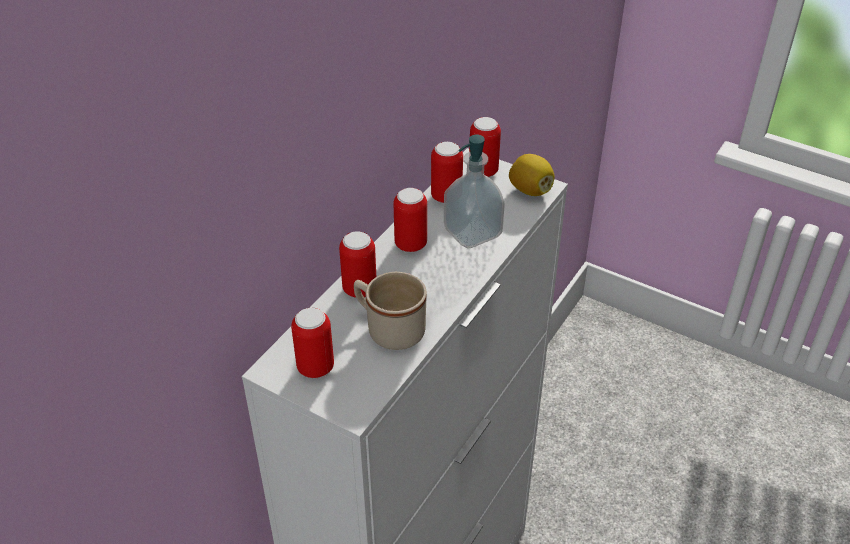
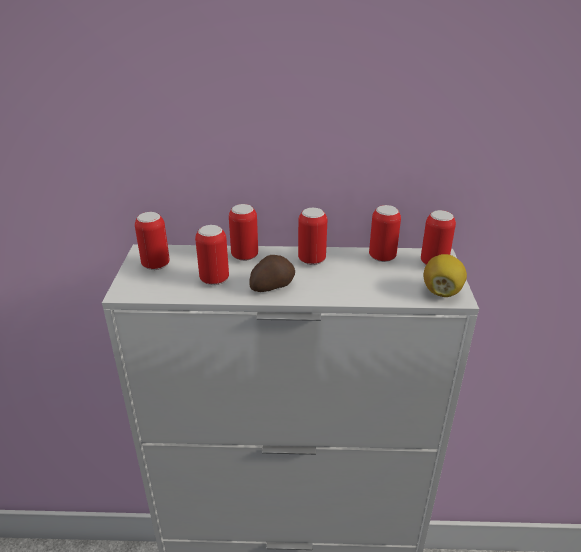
camera: 60 degrees right, 10 degrees down
(389, 329) = (214, 279): beige mug -> can
(435, 291) = (271, 285): none -> potato
(472, 232) = (355, 281): soap dispenser -> none

